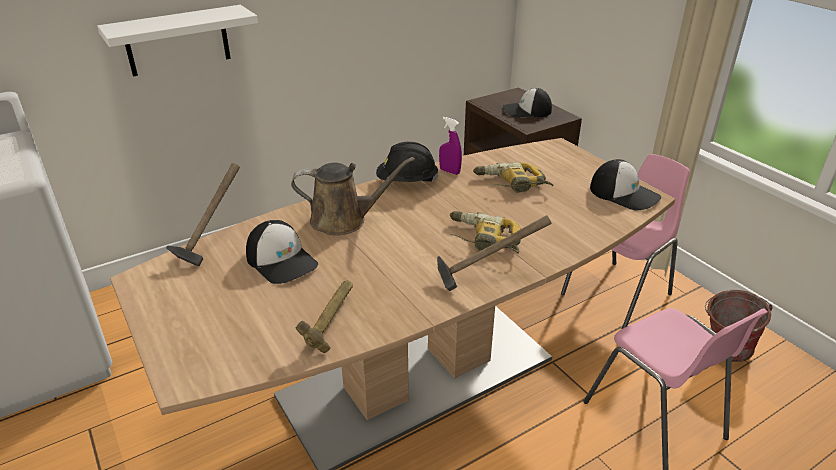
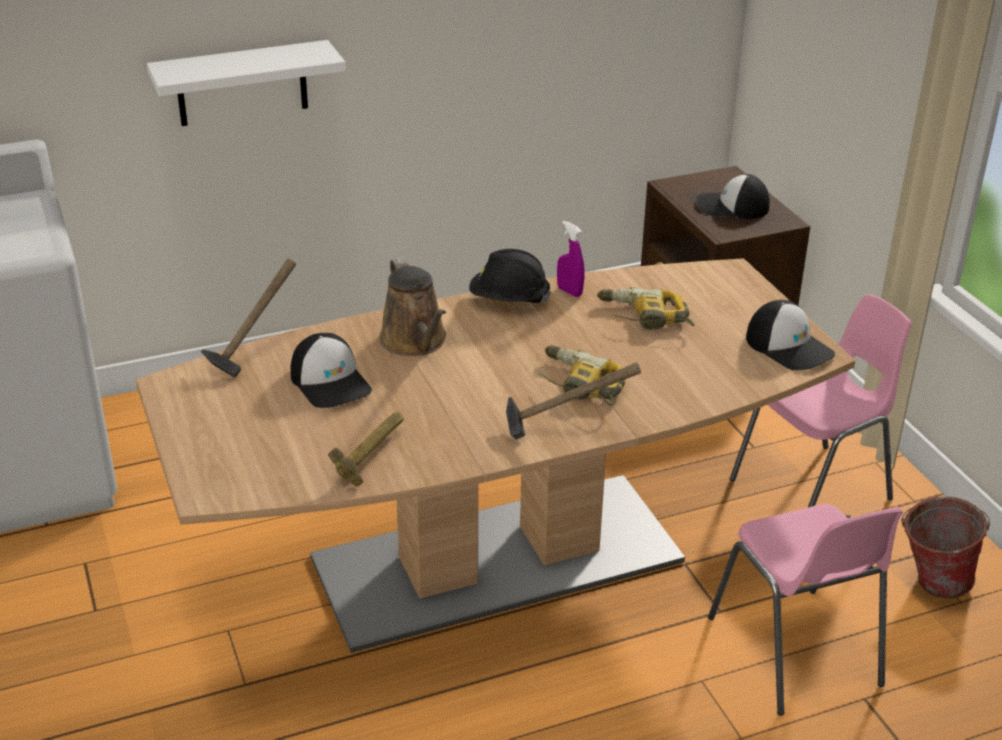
camera: 10 degrees right, 0 degrees up
(344, 220) = (415, 342): brown watering can -> brown watering can turned 60 degrees clockwise

